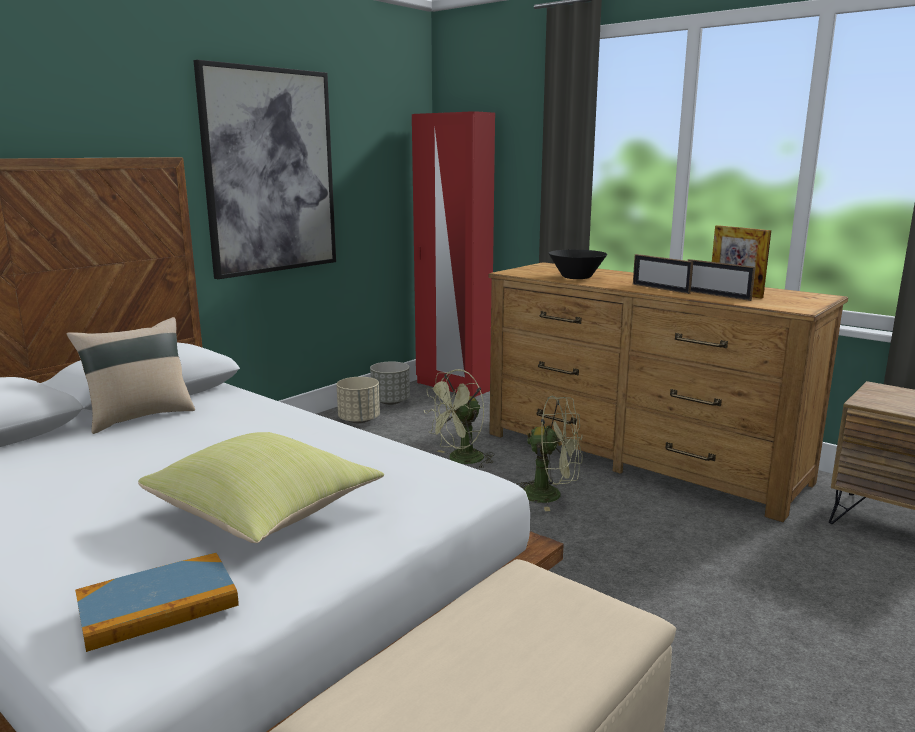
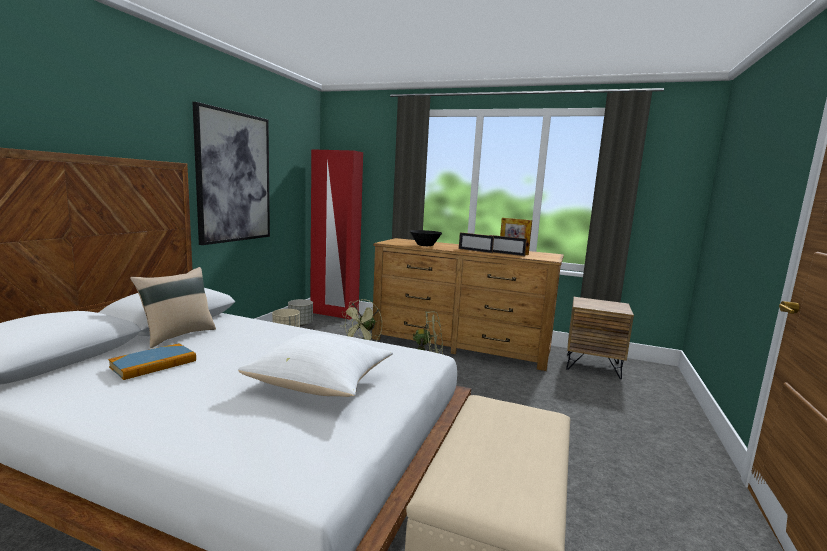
camera: 20 degrees left, 5 degrees down
(158, 606) = (304, 442): book -> book (154, 364)
(266, 514) = (322, 384): yellow pillow -> white pillow

